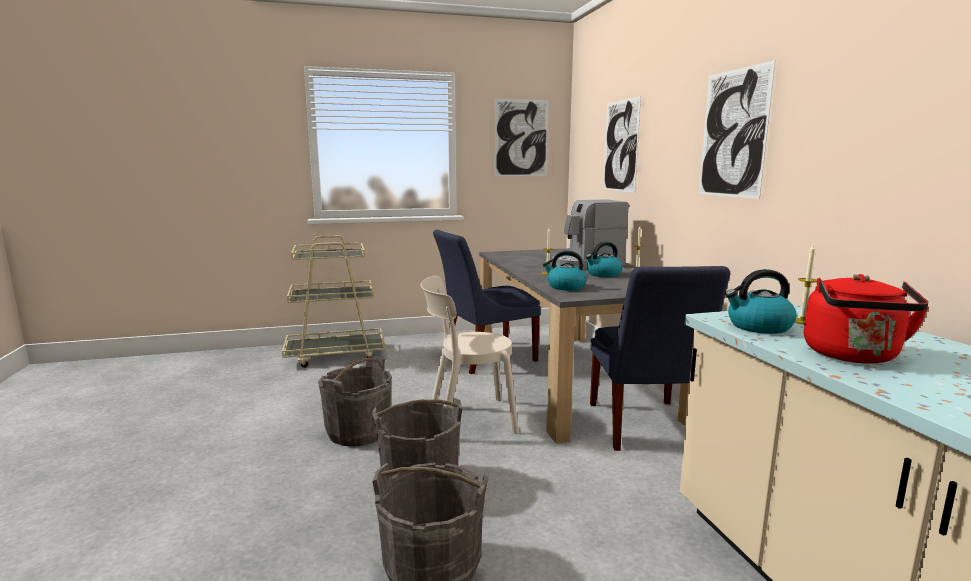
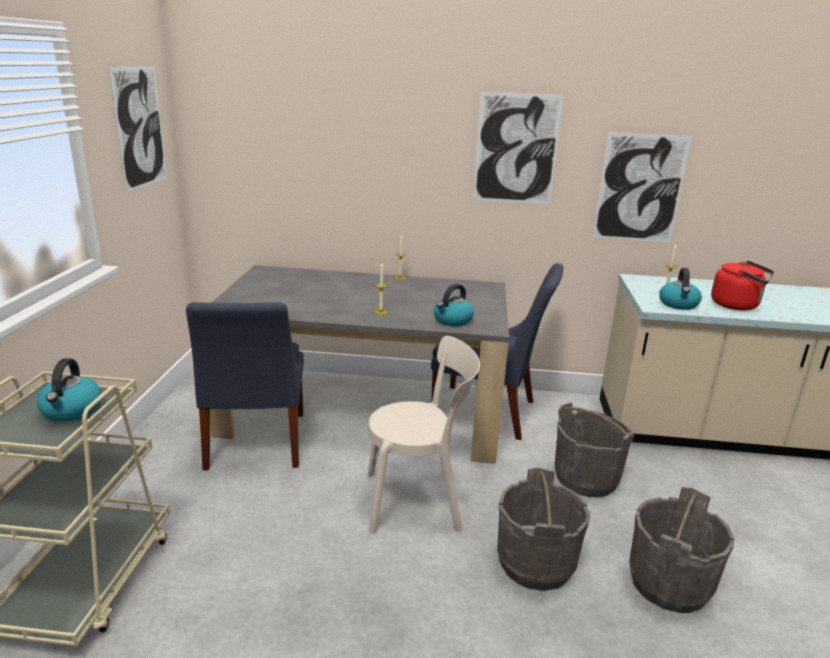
camera: 70 degrees left, 10 degrees up
(358, 432) = (403, 594): grey bucket -> grey bucket (586, 478)
(466, 419) = (418, 501): beige chair -> beige chair turned 105 degrees counterclockwise
(586, 264) = (353, 287): coffee machine -> none
(603, 274) = (411, 294): kettle -> kettle (72, 410)
(620, 146) = (323, 143): picture -> picture (640, 188)

